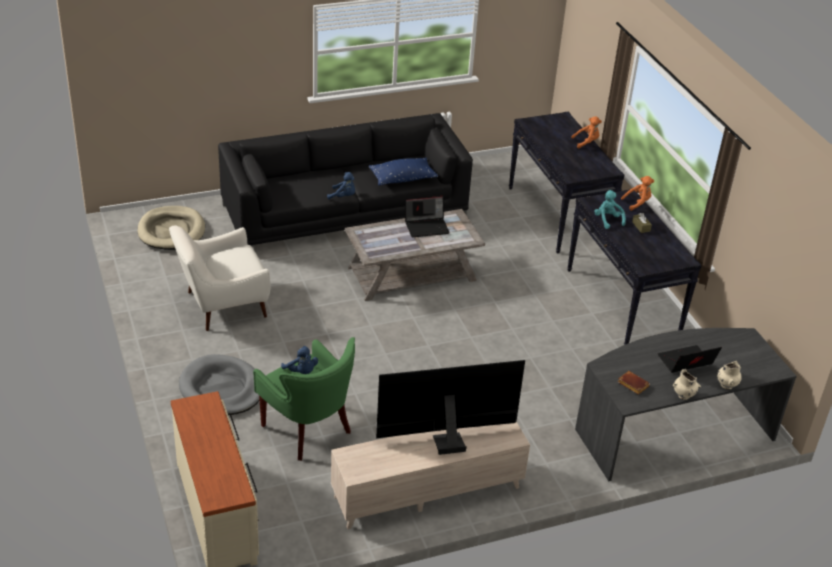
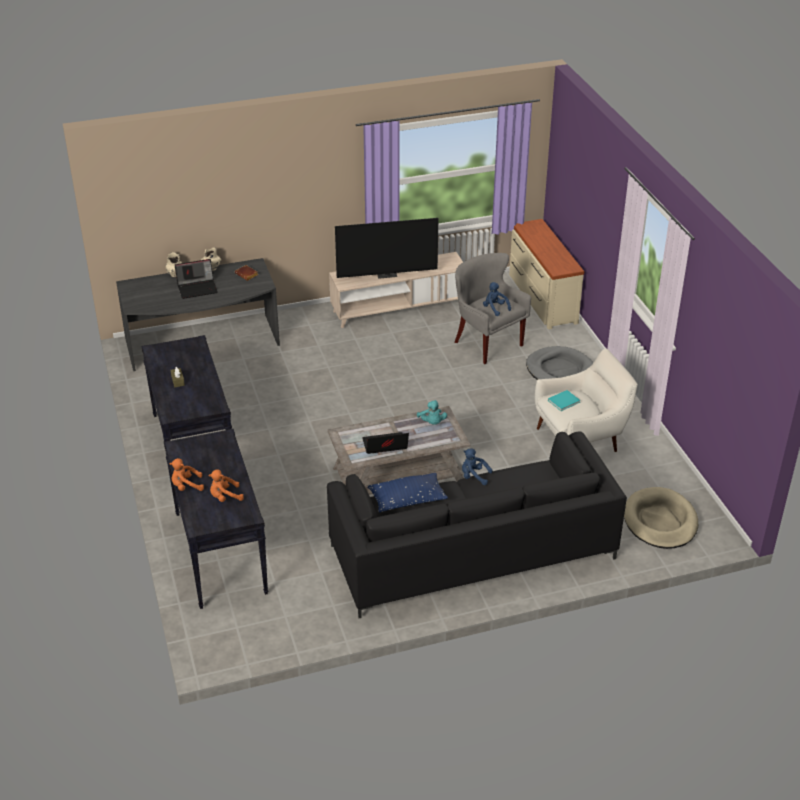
camera: 175 degrees left, 0 degrees up
(241, 265) = (564, 401): none -> turquoise book
(307, 431) = (487, 343): green armchair -> grey armchair
(607, 220) = (208, 387): turquoise plush toy -> turquoise plush toy (432, 422)
(637, 203) = (167, 406): orange plush toy -> orange plush toy (225, 497)

